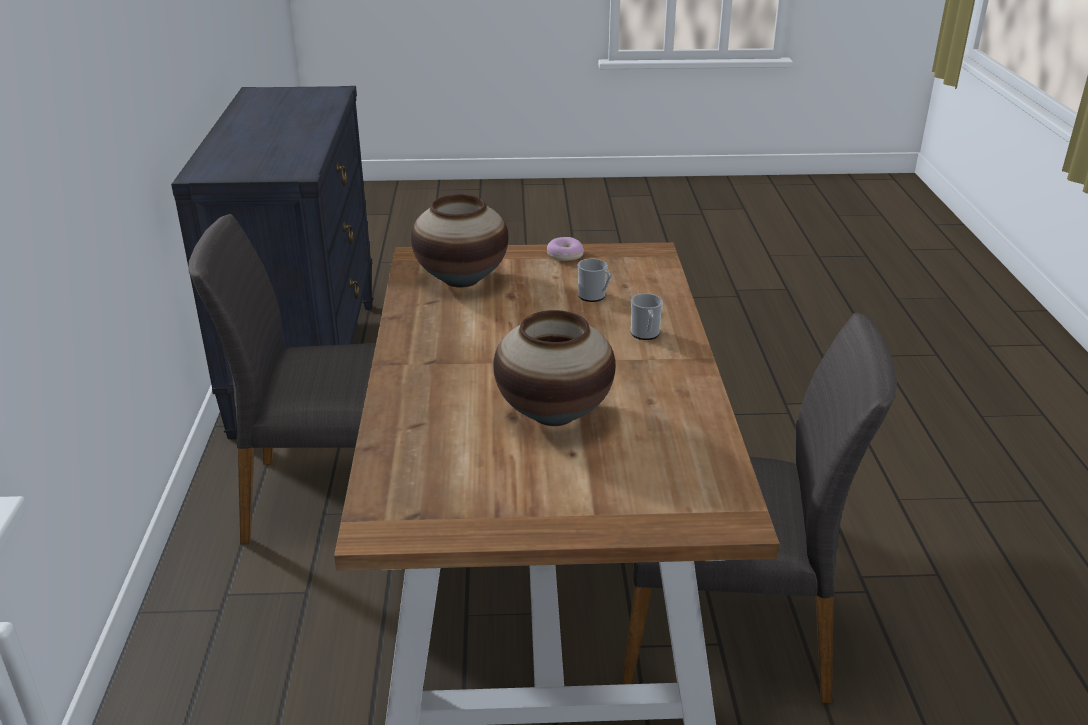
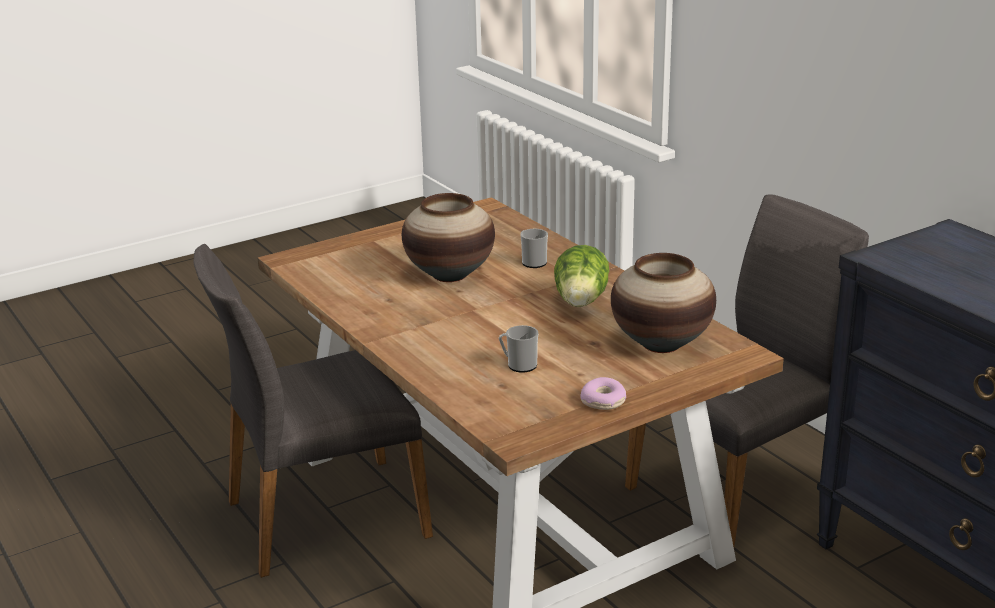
camera: 150 degrees right, 5 degrees down
(468, 335) = (581, 303): none -> lettuce
(645, 335) = (436, 345): mug -> mug (532, 262)

